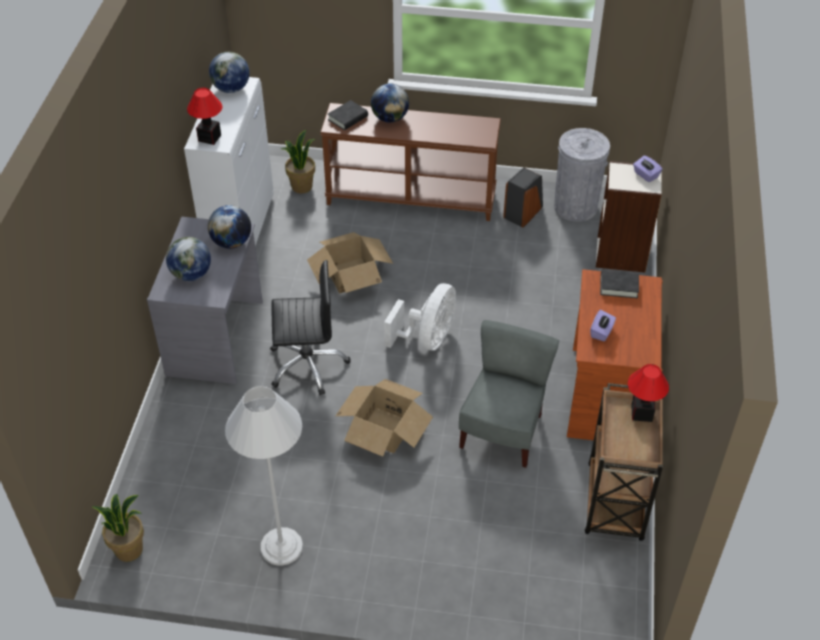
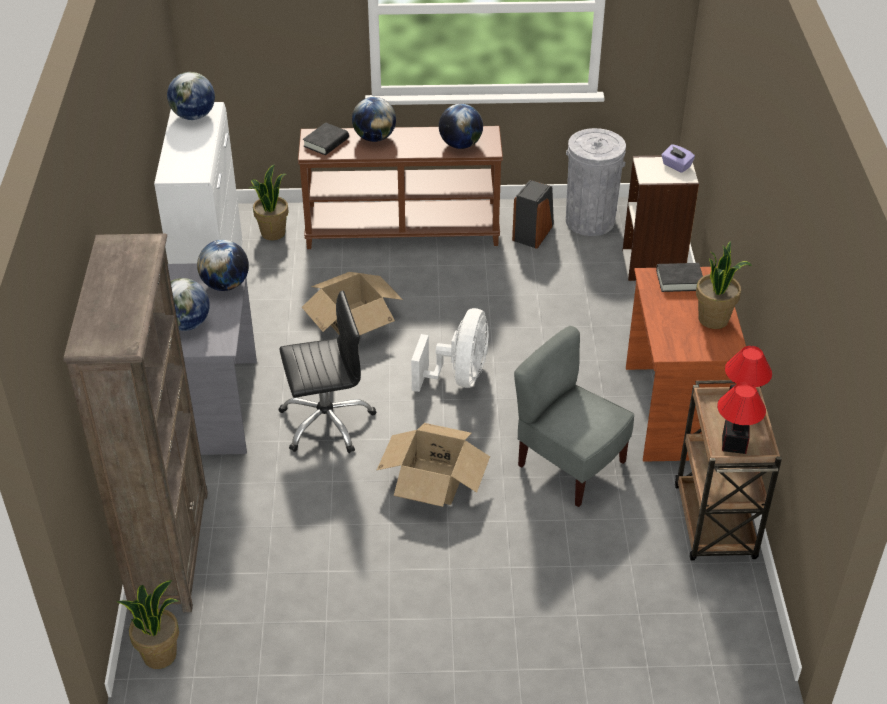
camera: 10 degrees left, 5 degrees down
(157, 460) = (170, 549): none -> brown bookcase
(209, 138) = (181, 169): table lamp -> table lamp (733, 444)
(281, 546) = (344, 625): white floor lamp -> none
(462, 133) = (460, 145): none -> globe
(502, 432) = (569, 465): grey chair -> grey chair turned 60 degrees counterclockwise
(601, 332) = (674, 329): purple tissue box -> none
(639, 327) = (714, 319): none -> potted plant

